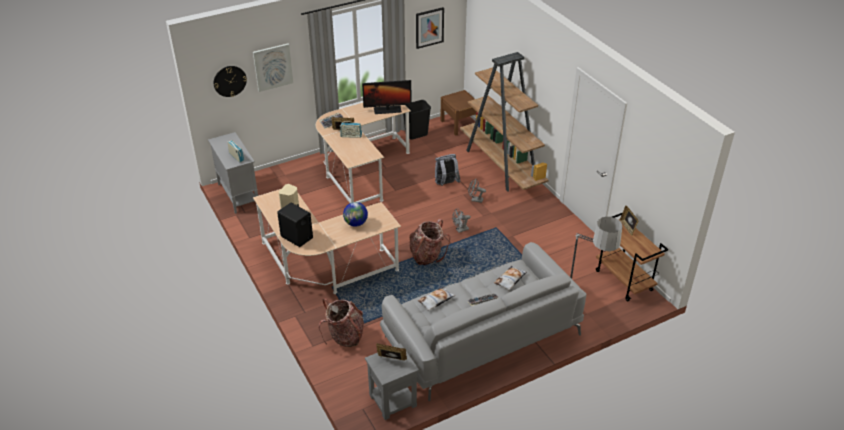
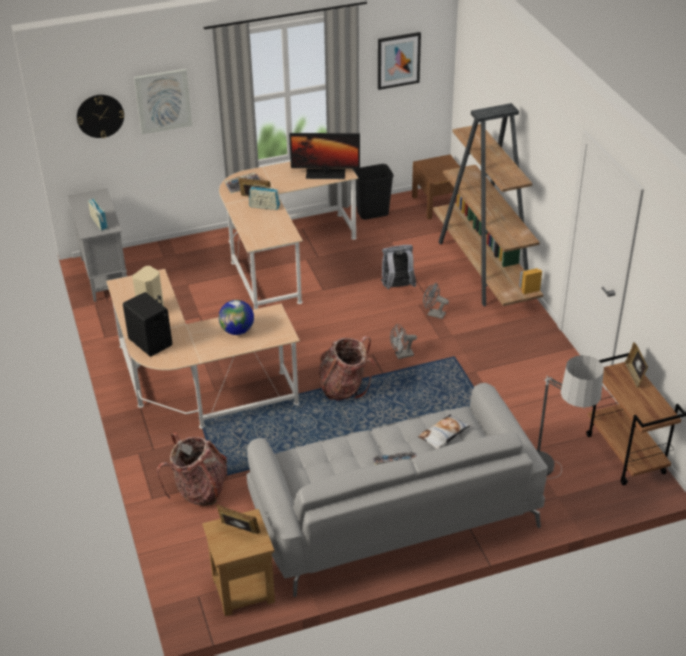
camera: 10 degrees right, 0 degrees up
(392, 401) = (242, 590): grey side table -> brown side table
(436, 300) = (328, 453): pillow -> none

